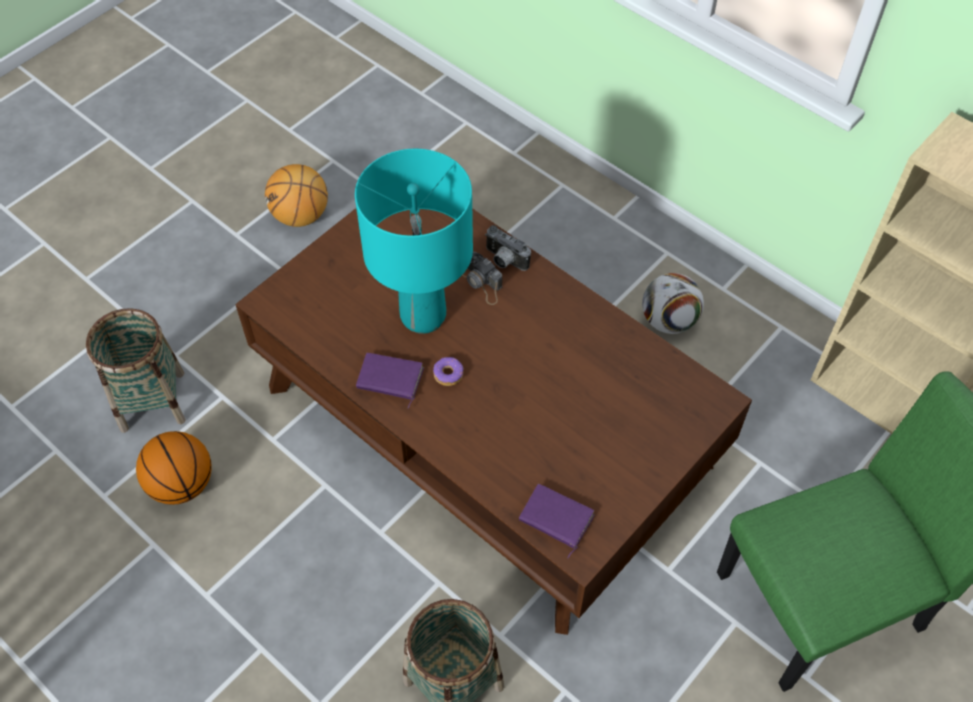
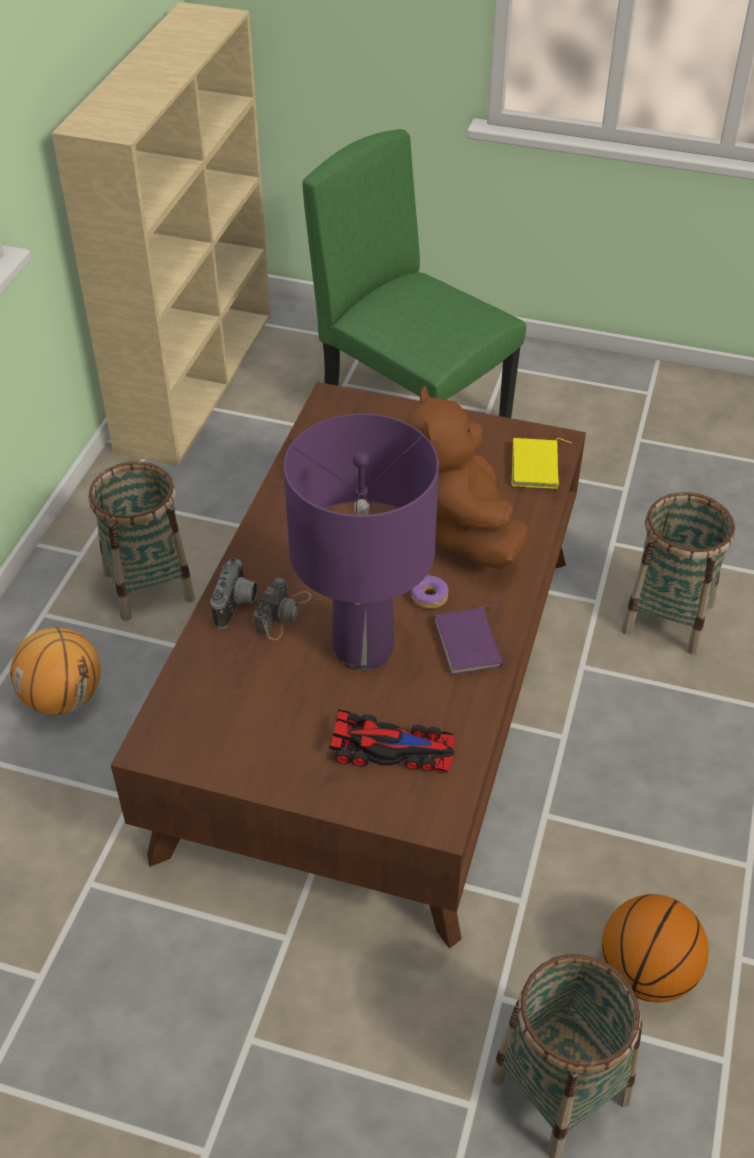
camera: 115 degrees left, 10 degrees down
(300, 216) = (128, 1069): basketball -> basketball (64, 698)
(331, 300) = (392, 748): none -> toy car
(424, 316) = (363, 648): turquoise table lamp -> purple table lamp
(508, 425) = (460, 530): none -> brown plush toy
(555, 519) = (537, 467): purple book -> yellow book
(668, 321) = (149, 585): football -> basket

